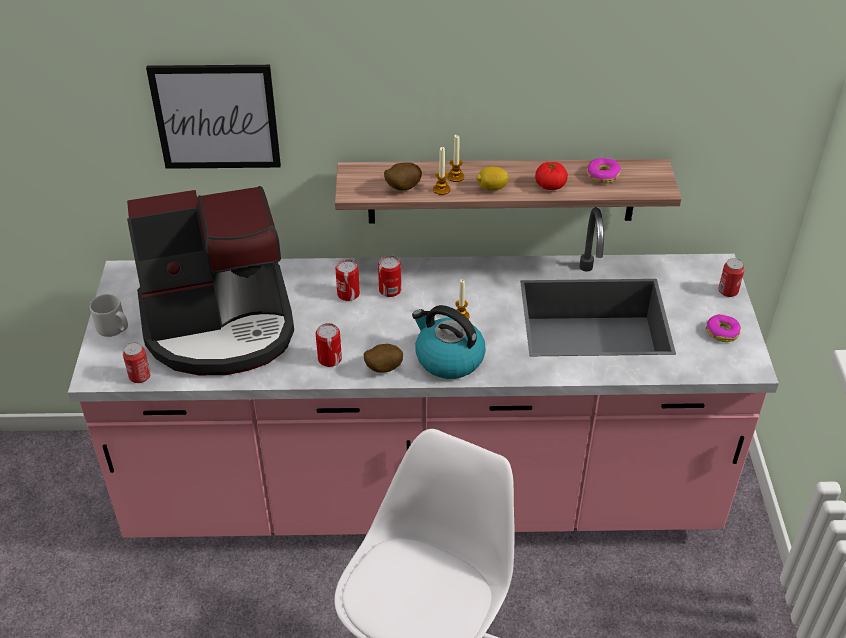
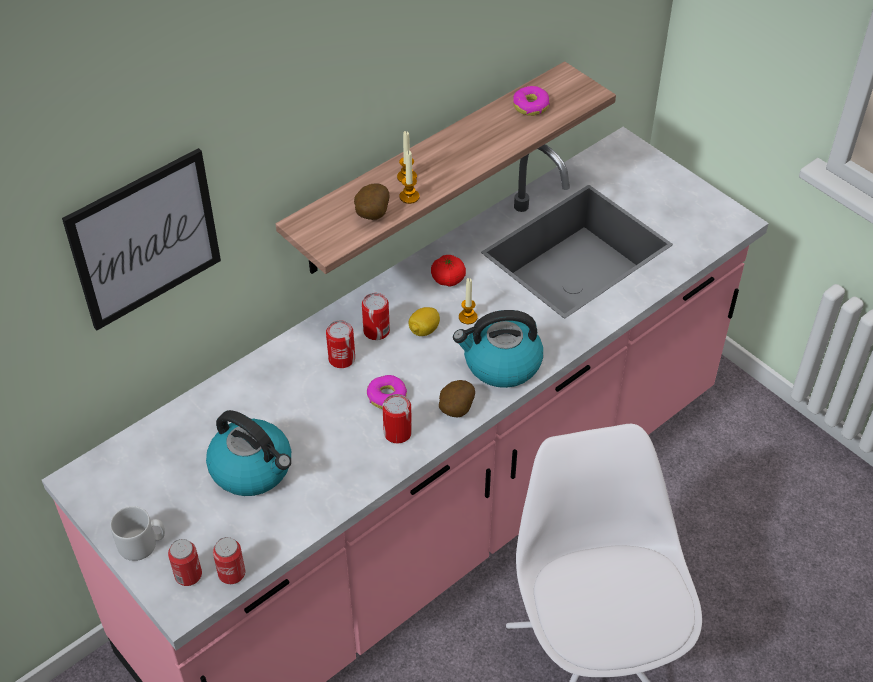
camera: 40 degrees left, 5 degrees up
(220, 325) = (253, 469): coffee machine -> kettle
(491, 188) = (452, 170): lemon -> lemon (424, 330)
(550, 185) = (499, 140): tomato -> tomato (448, 279)
(722, 332) = (686, 203): donut -> donut (387, 396)
(728, 291) = (653, 164): can -> can (188, 575)

